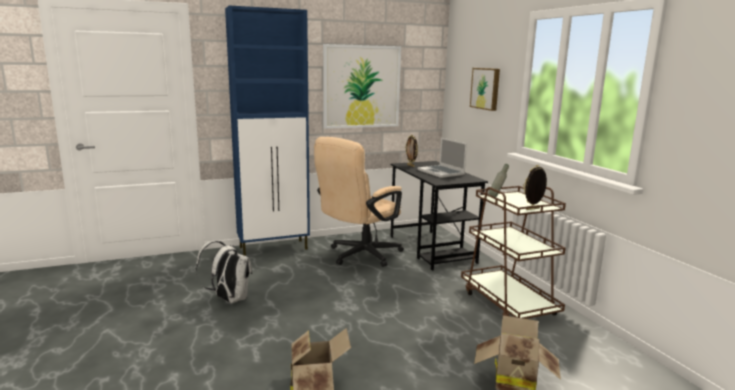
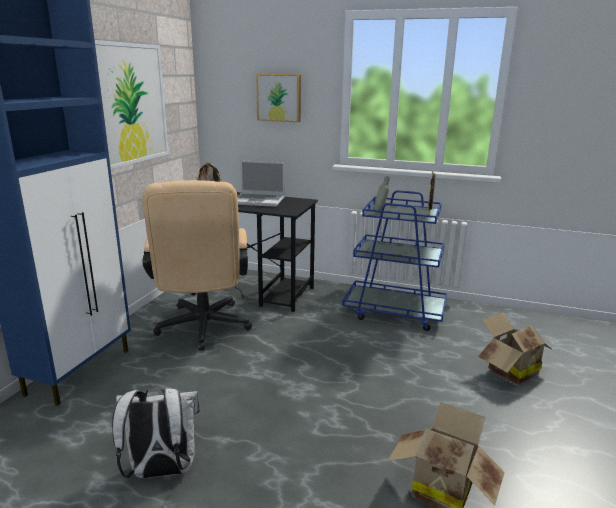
camera: 50 degrees left, 5 degrees up
(508, 303) = (395, 312): brown cart -> blue cart

